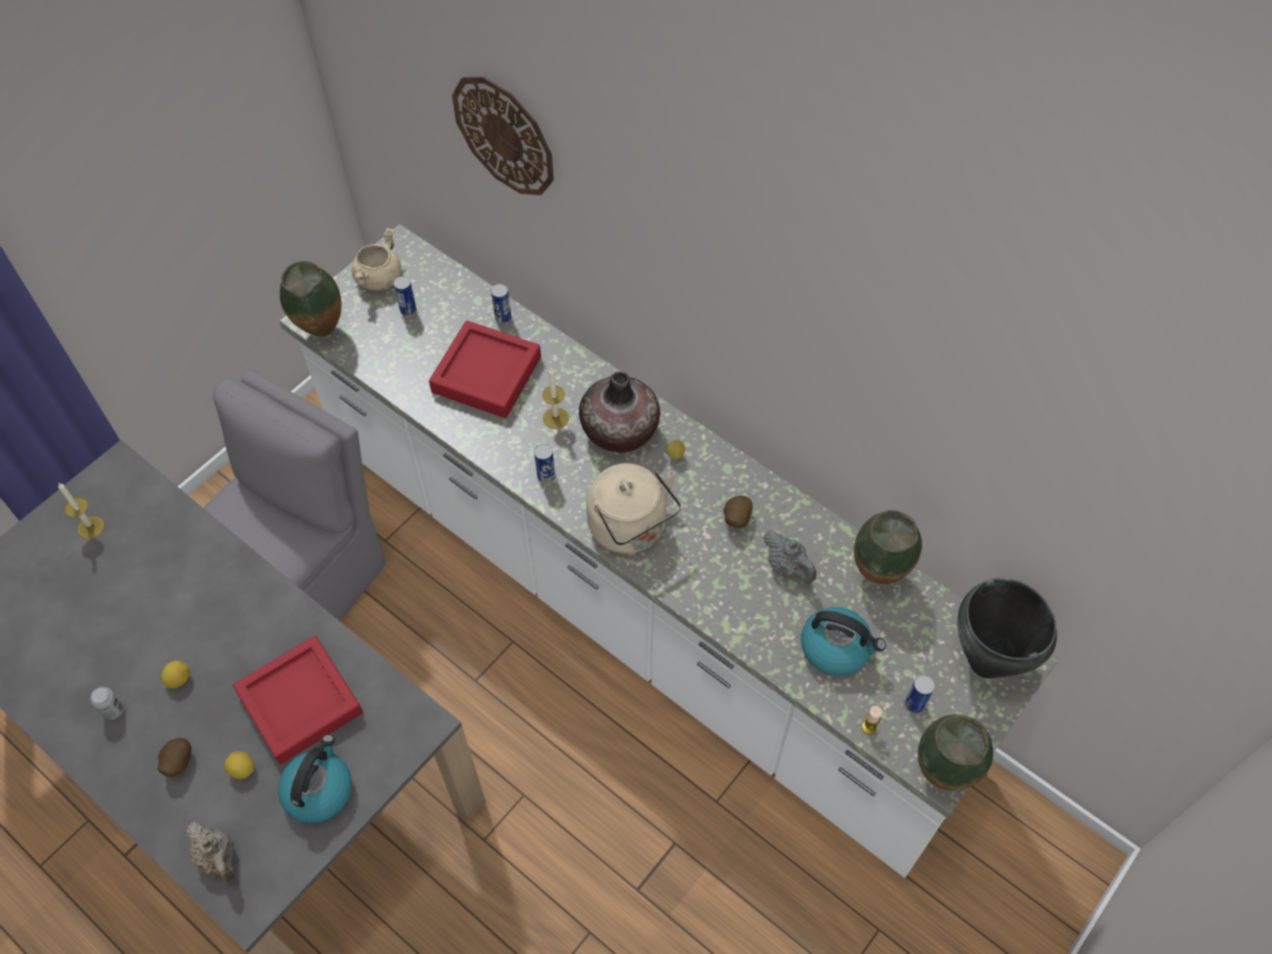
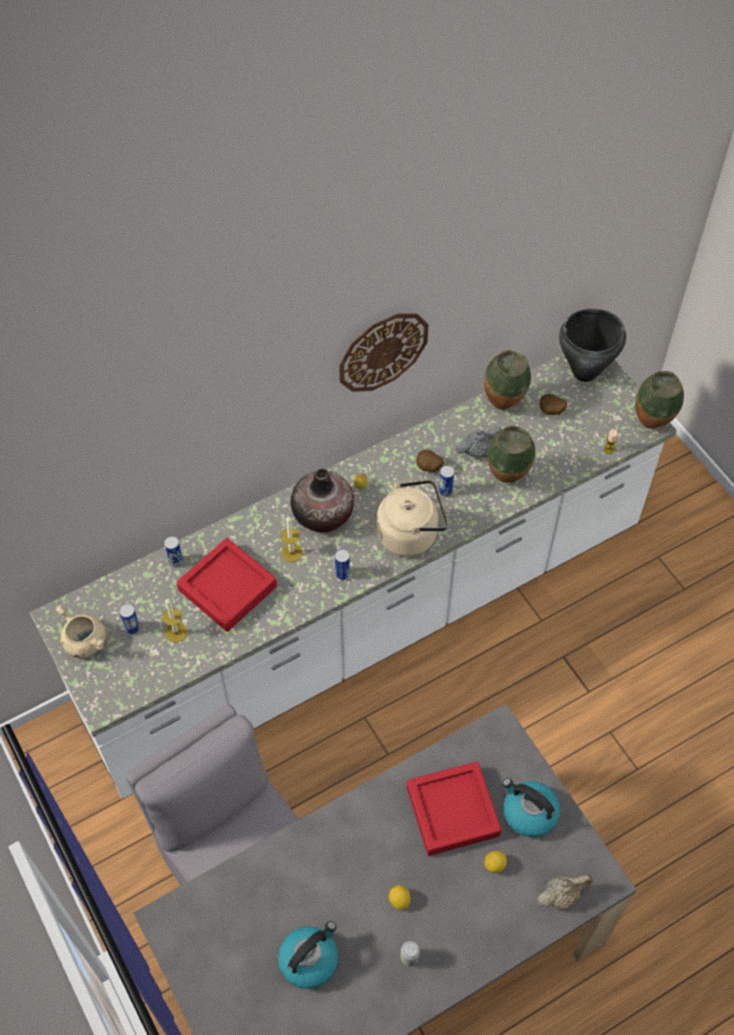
camera: 70 degrees left, 0 degrees up
(91, 527) = (219, 952): candle -> candle (176, 632)
(178, 763) = (473, 913): potato -> potato (551, 412)
(322, 333) = (124, 700): vase -> vase (508, 478)
(504, 135) = (131, 434): wall clock -> wall clock (382, 351)
(836, 648) = (548, 446): kettle -> kettle (309, 959)
(914, 704) = (601, 420): can -> can (445, 491)

